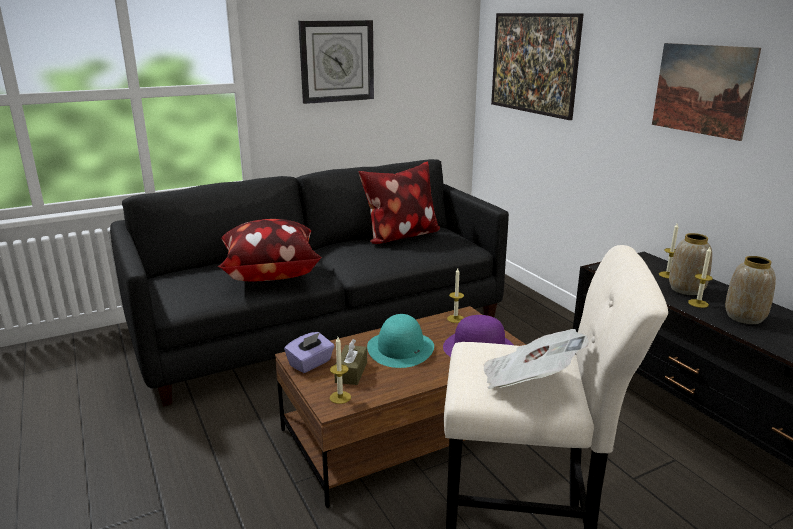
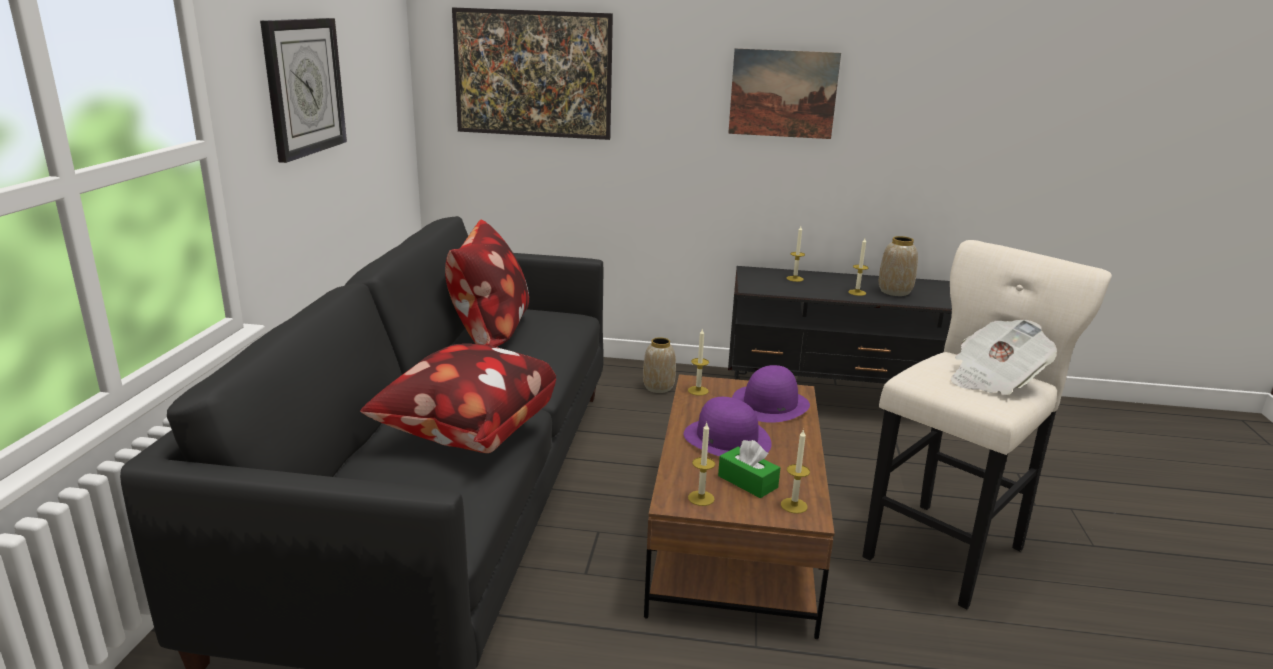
camera: 55 degrees left, 0 degrees up
(310, 363) = (701, 498): purple tissue box -> candle
(351, 372) = (747, 482): brown tissue box -> green tissue box
(400, 349) = (727, 439): turquoise hat -> purple hat
(687, 289) = (829, 285): vase -> vase (659, 387)

